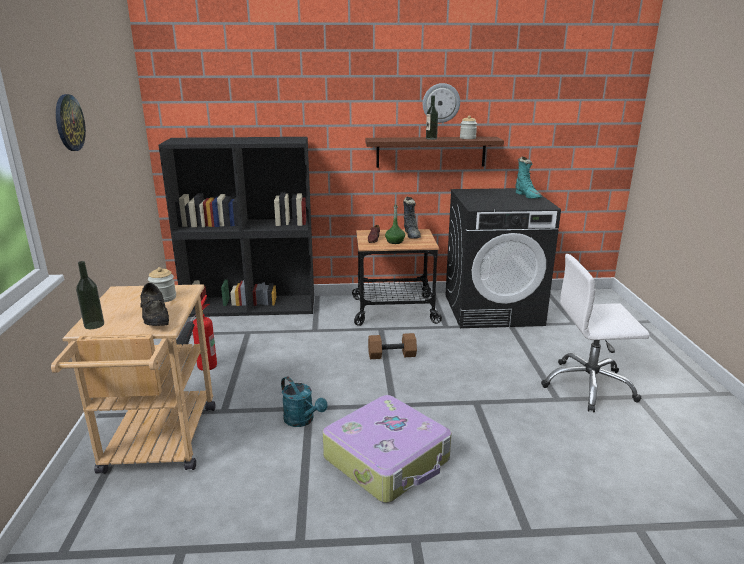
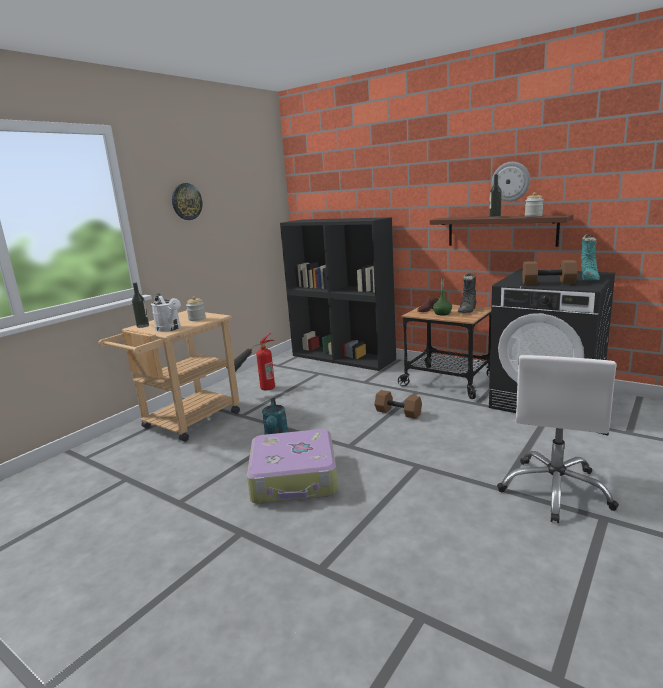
camera: 40 degrees right, 5 degrees down
(156, 321) = (170, 329): black shoe -> white watering can
(508, 204) = (547, 283): none -> brown dumbbell
(588, 386) = (555, 490): white office chair -> white office chair turned 105 degrees counterclockwise

